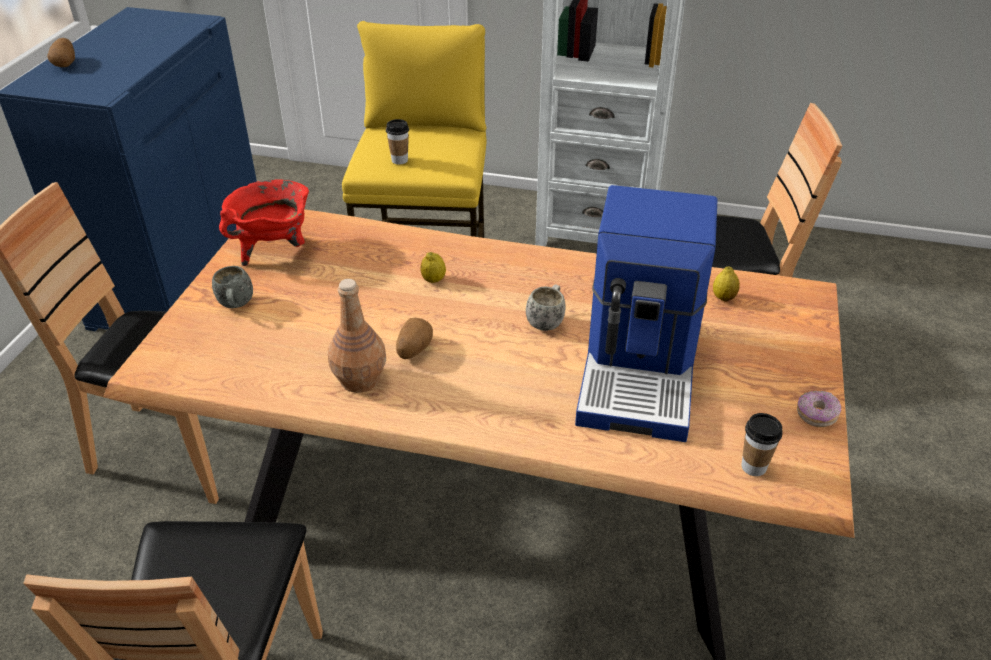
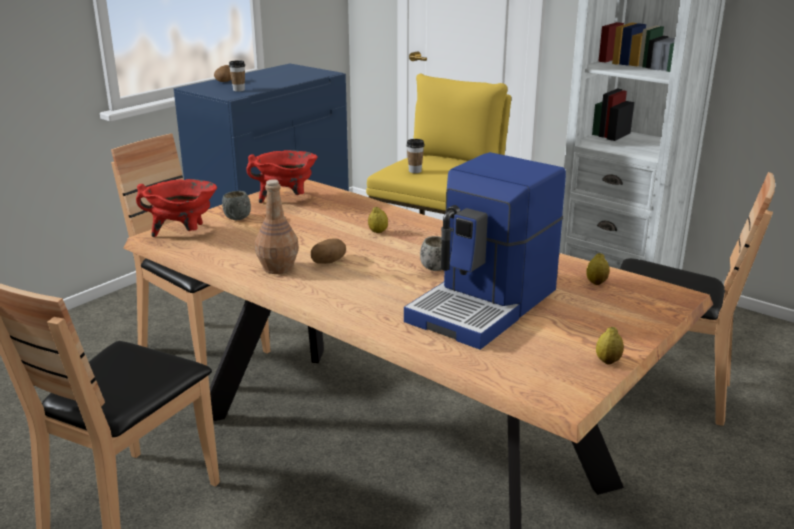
camera: 25 degrees right, 15 degrees down
(185, 353) = (184, 234): none -> red cooking pot
(753, 467) = (522, 375): cup -> cup (239, 90)
(816, 415) = (608, 361): donut -> lemon

